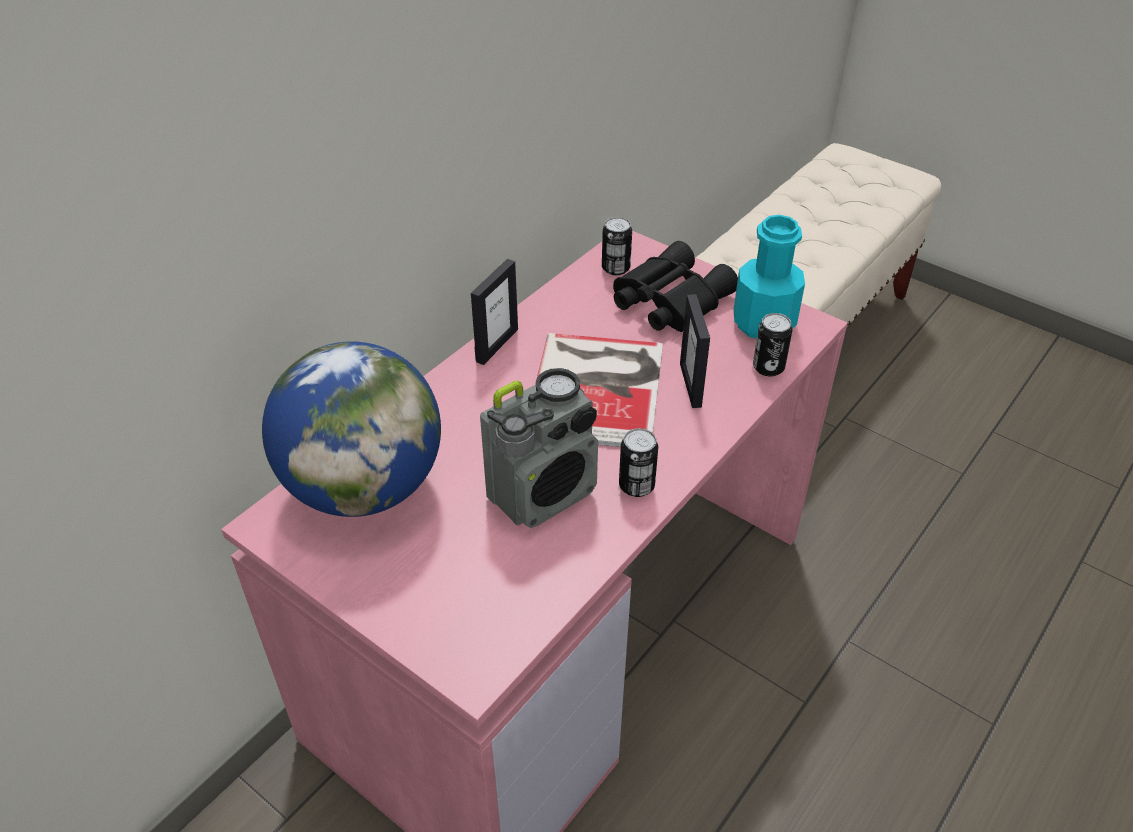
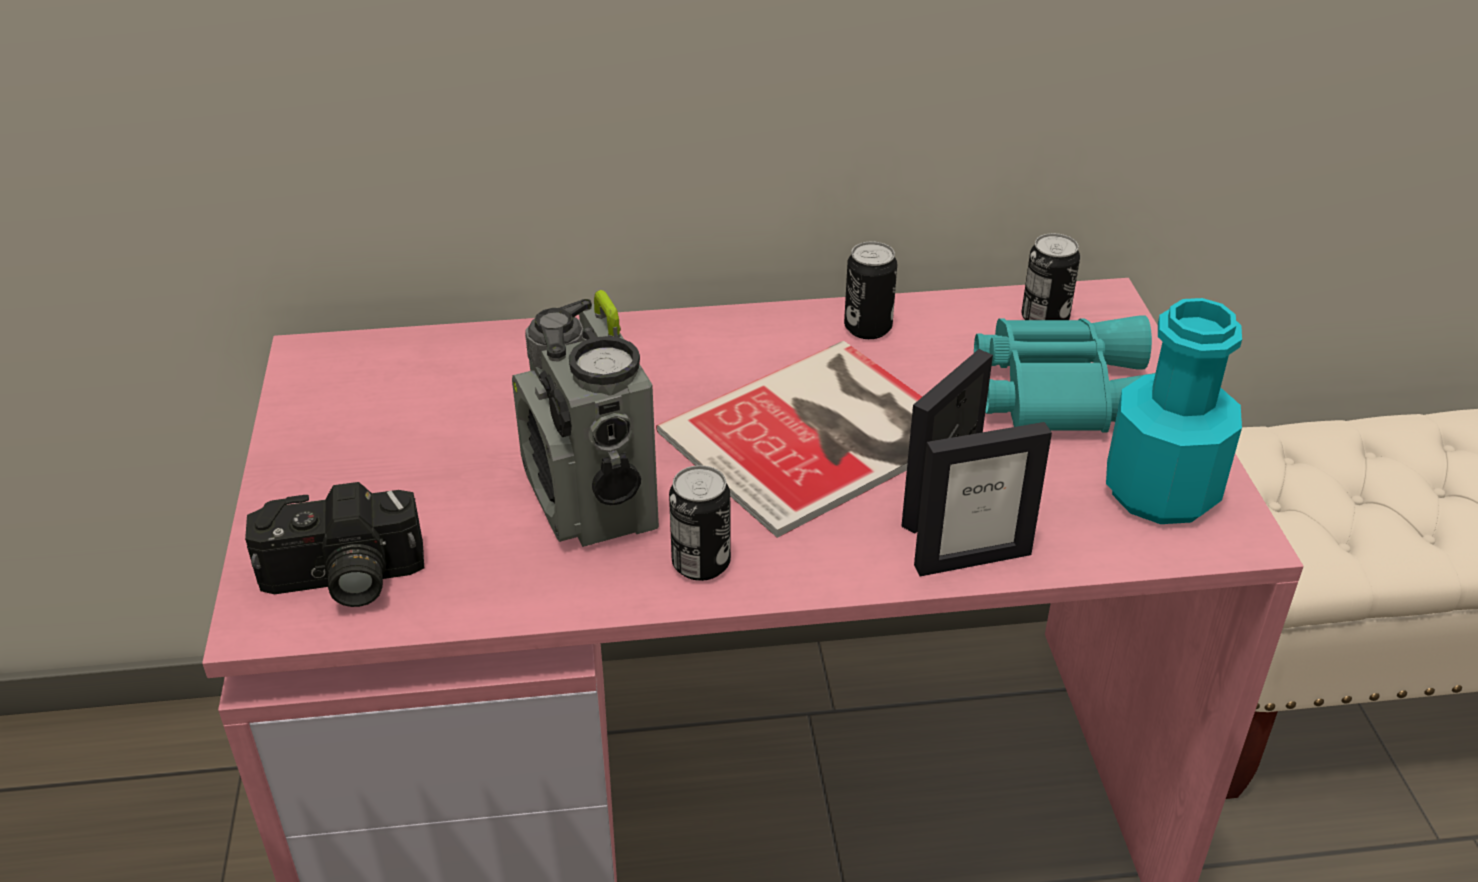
camera: 45 degrees right, 5 degrees down
(364, 487) = (435, 378): globe -> none
(484, 623) = (342, 580): none -> camera
(496, 345) = (771, 323): picture frame -> picture frame (972, 559)
(544, 493) = (590, 500): radio -> radio turned 60 degrees clockwise
(668, 300) = (1061, 390): black binoculars -> turquoise binoculars
(768, 367) = (1083, 546): can -> can (868, 328)

